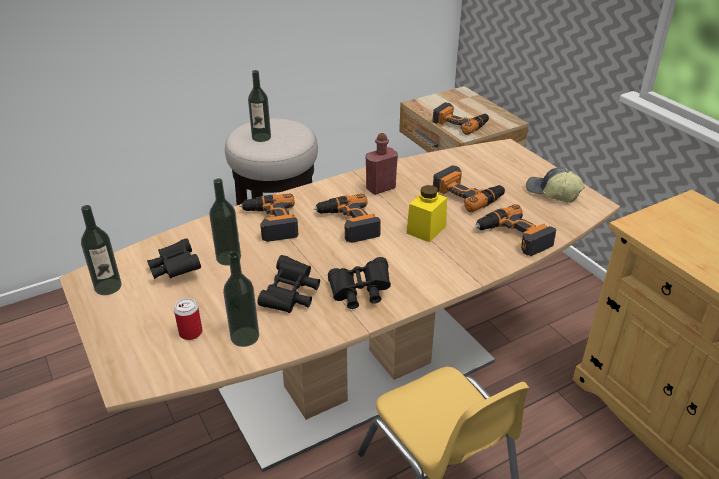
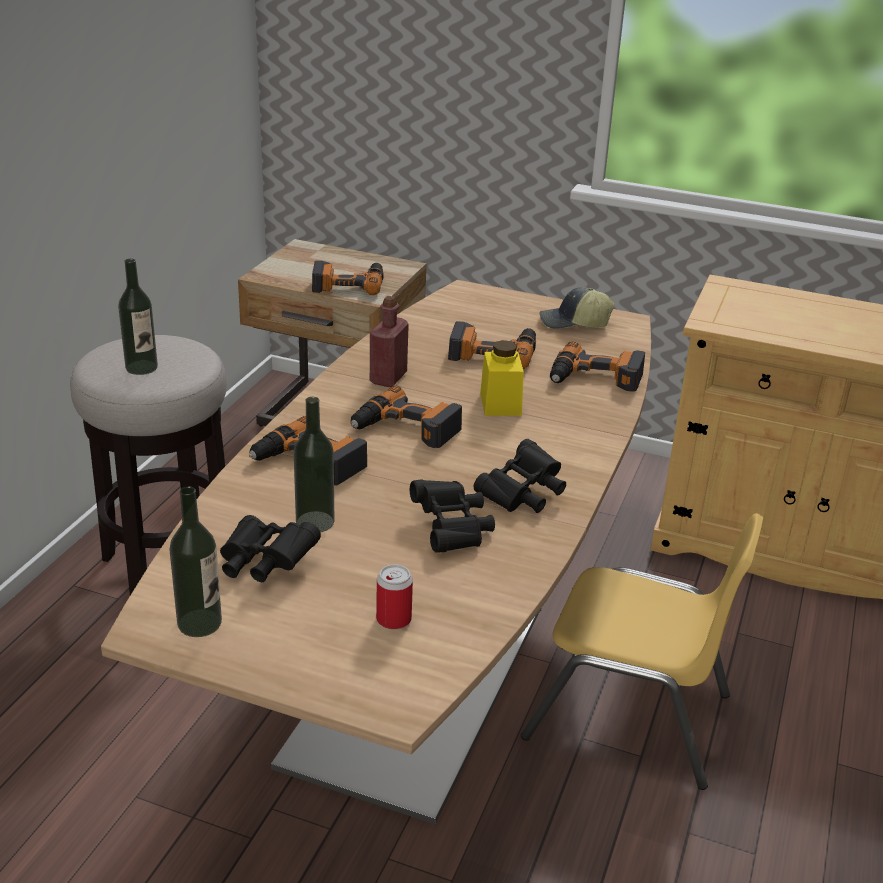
camera: 40 degrees left, 5 degrees down
(244, 336) = (463, 593): bottle -> none

